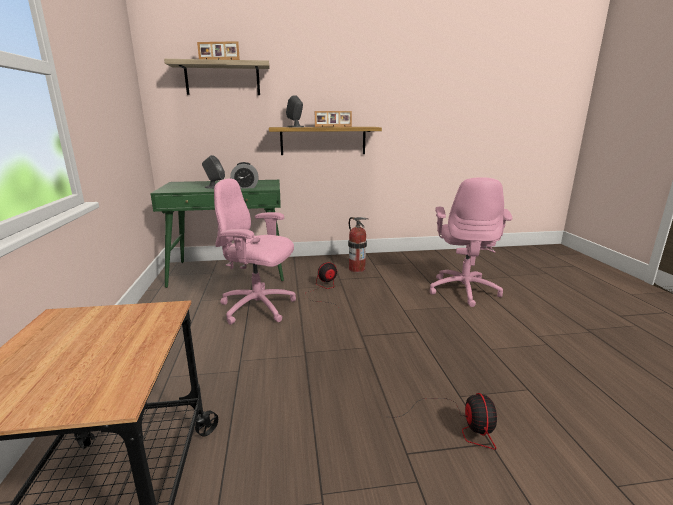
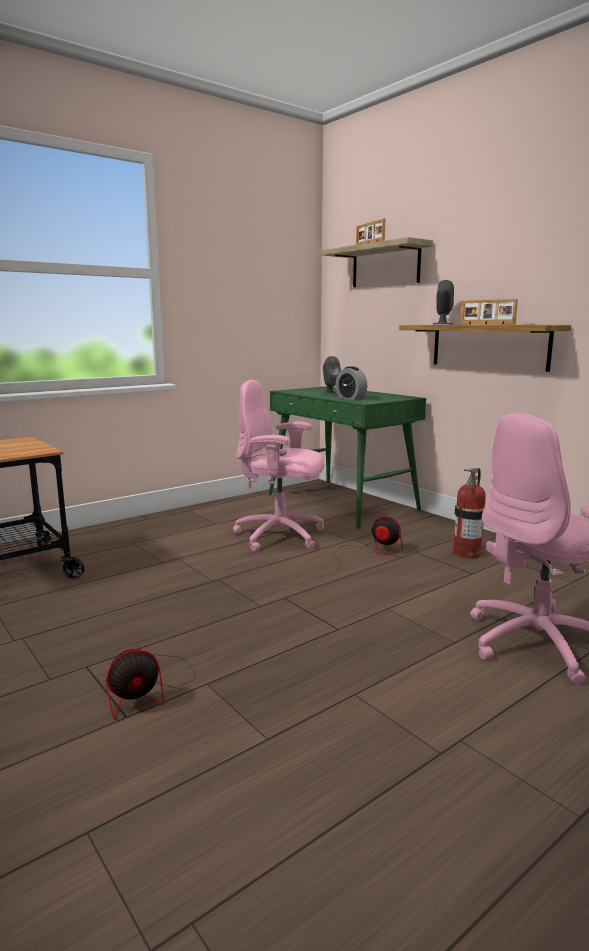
camera: 60 degrees right, 5 degrees down
(258, 308) = (281, 536): pink office chair -> pink office chair turned 60 degrees counterclockwise

